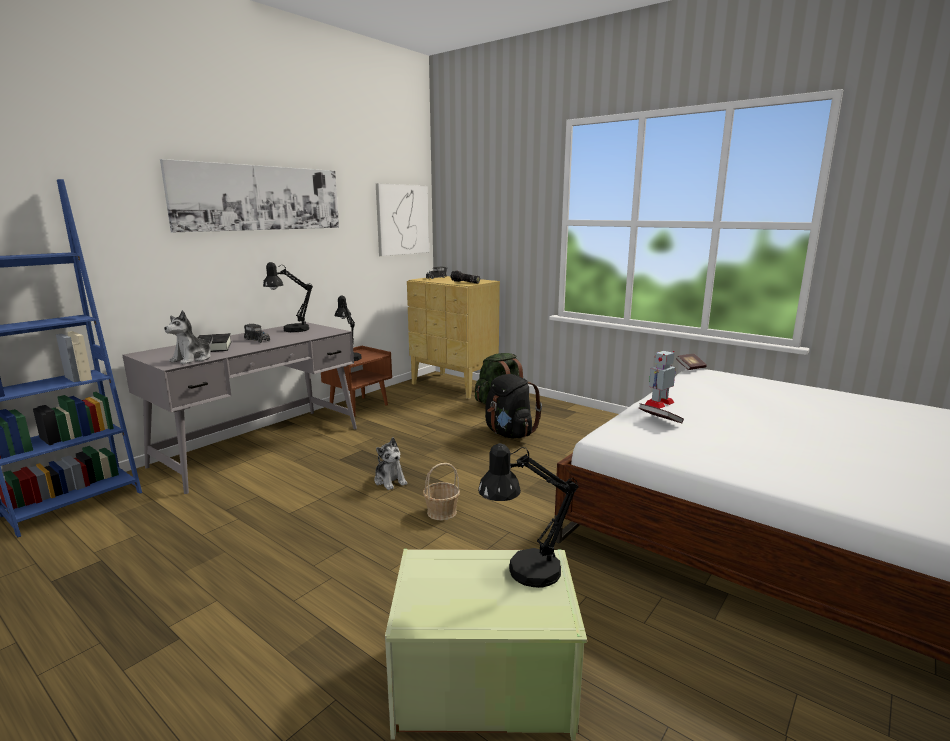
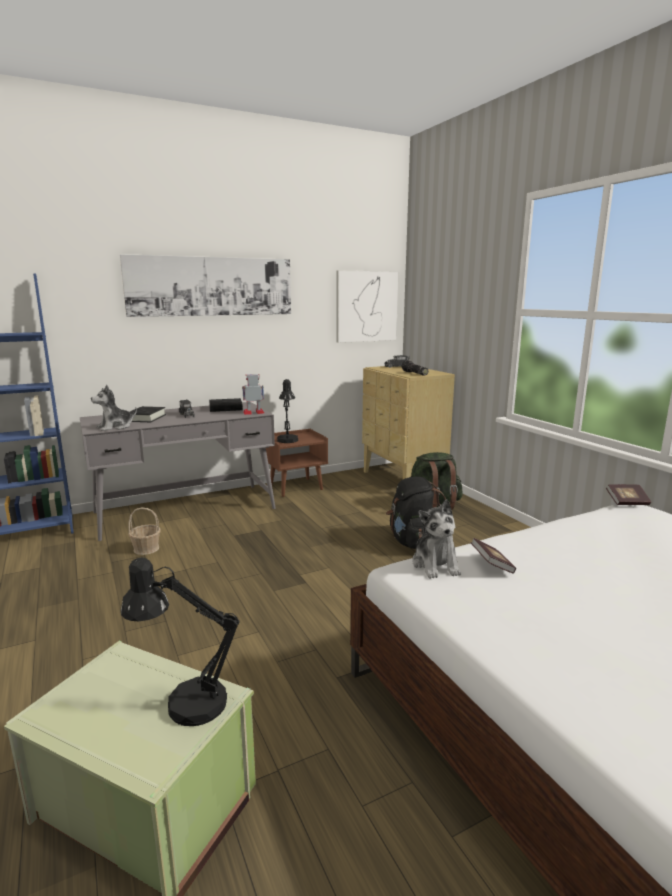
camera: 25 degrees right, 0 degrees up
(291, 330) = (225, 408): black table lamp -> black book
(390, 481) = (257, 566): plush toy -> plush toy (435, 565)
(441, 512) = (272, 610): basket -> basket (146, 549)
(659, 403) = (523, 541): toy robot -> toy robot (254, 412)

